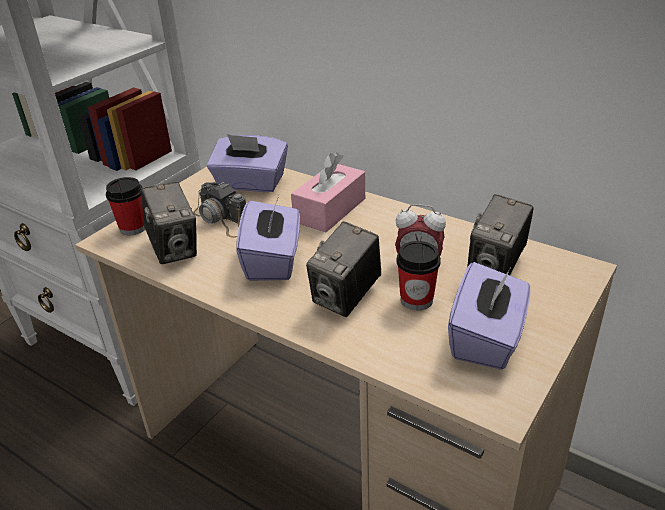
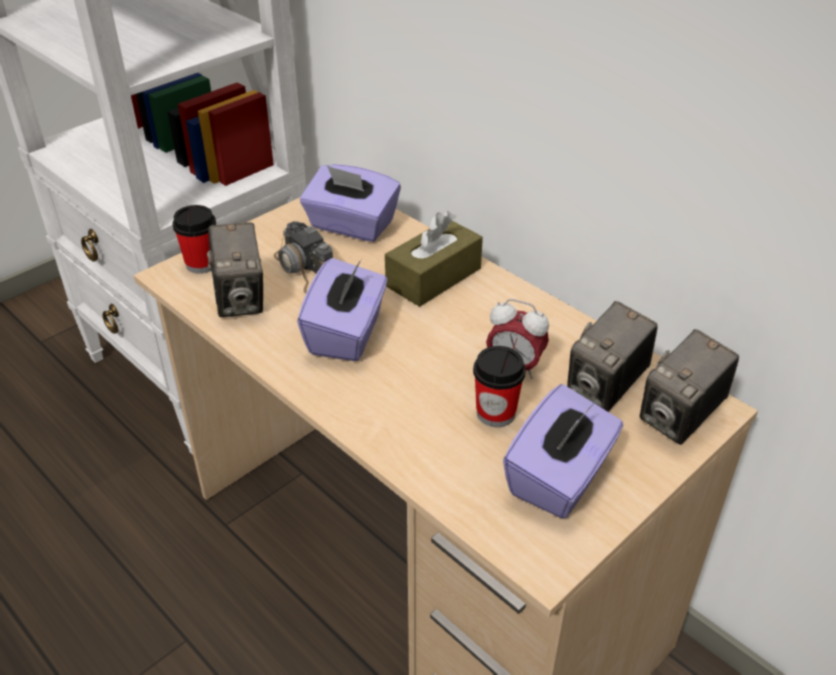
camera: 10 degrees right, 5 degrees up
(330, 210) = (433, 277): pink tissue box -> brown tissue box
(346, 297) = (415, 396): camera -> camera (680, 418)

